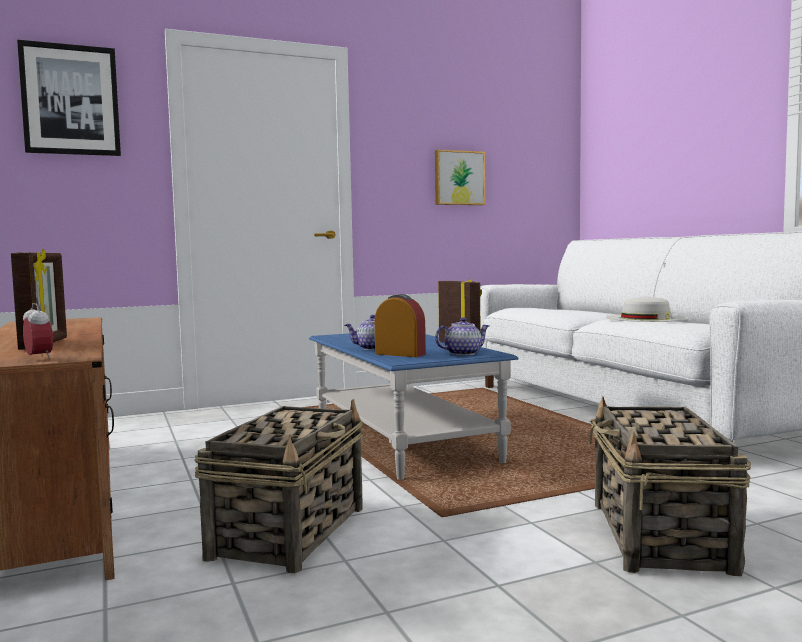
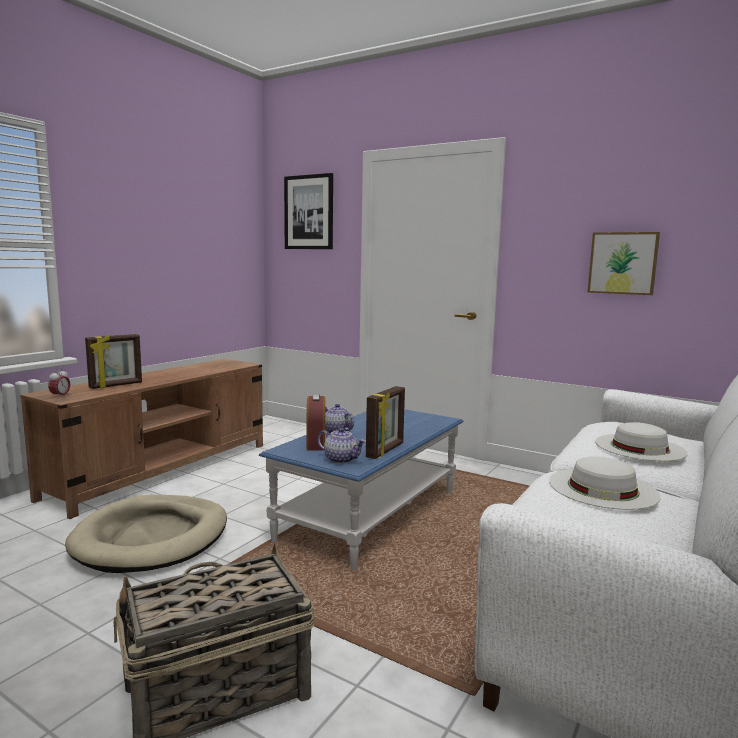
camera: 55 degrees right, 5 degrees up
(290, 531) = (152, 538): basket -> beige dog bed
(575, 309) = (639, 447): none -> white hat

